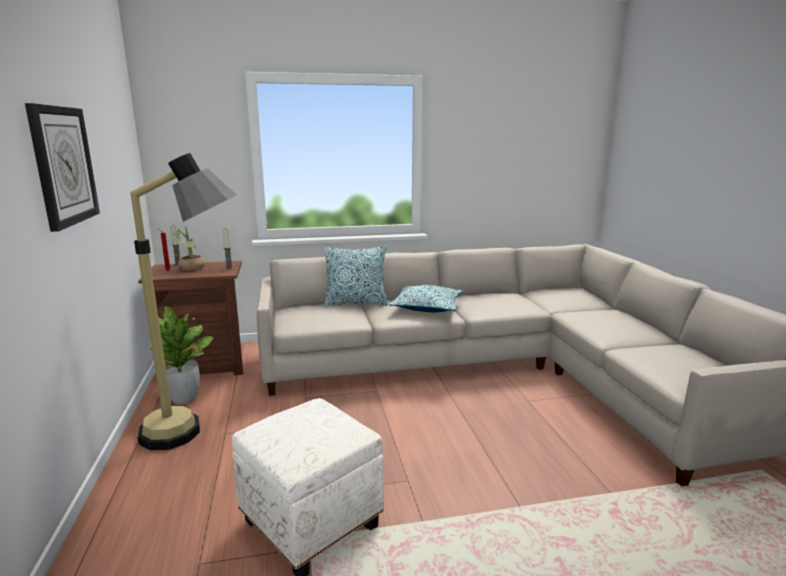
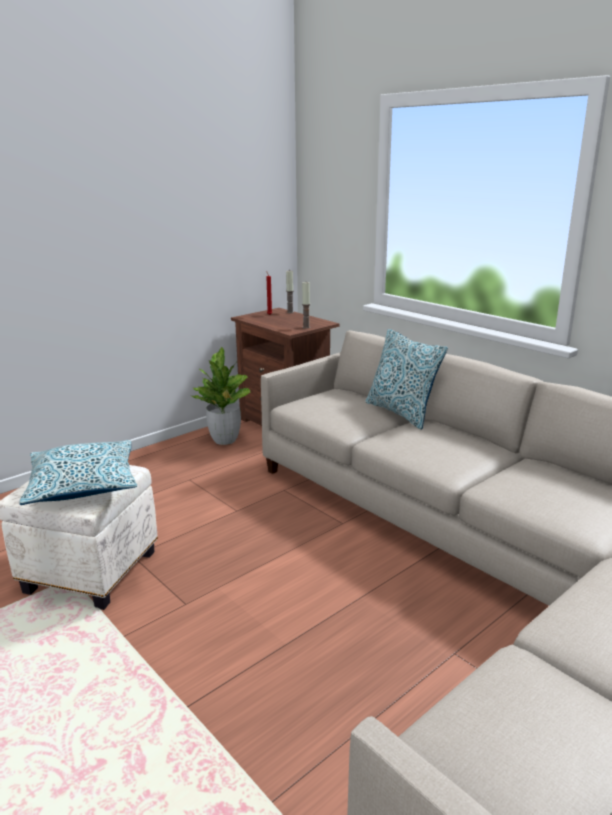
camera: 60 degrees right, 5 degrees up
(63, 165) = (111, 204): wall clock -> none
(191, 268) = (285, 318): potted plant -> none
(198, 432) = (182, 468): floor lamp -> none
(427, 307) = (451, 452): pillow -> pillow (83, 485)

